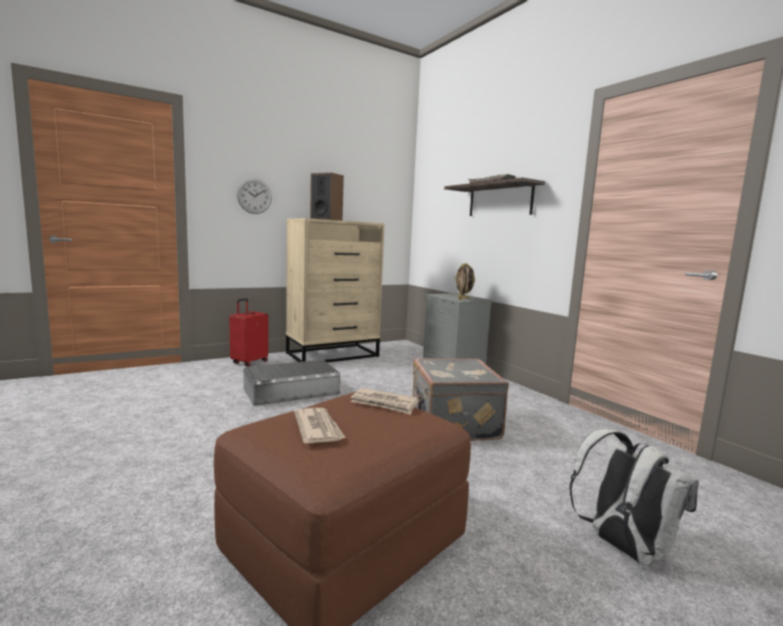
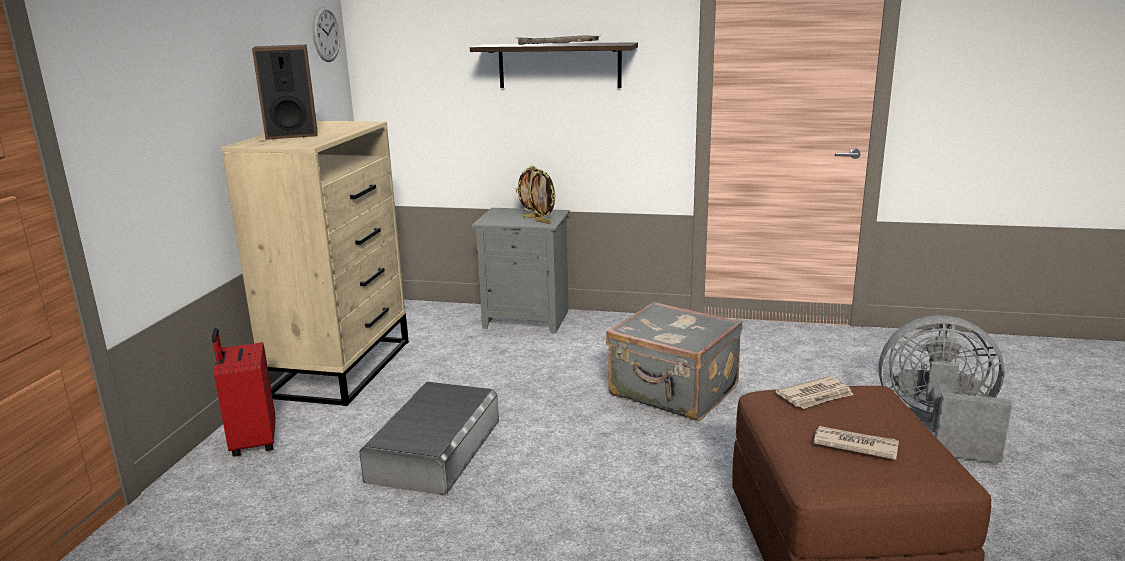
camera: 45 degrees left, 10 degrees up
(254, 196) = (163, 115): wall clock -> wall clock (326, 34)
(622, 548) = (938, 428): white backpack -> grey fan

